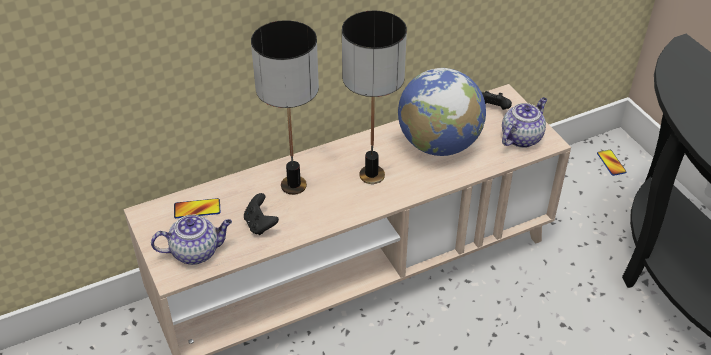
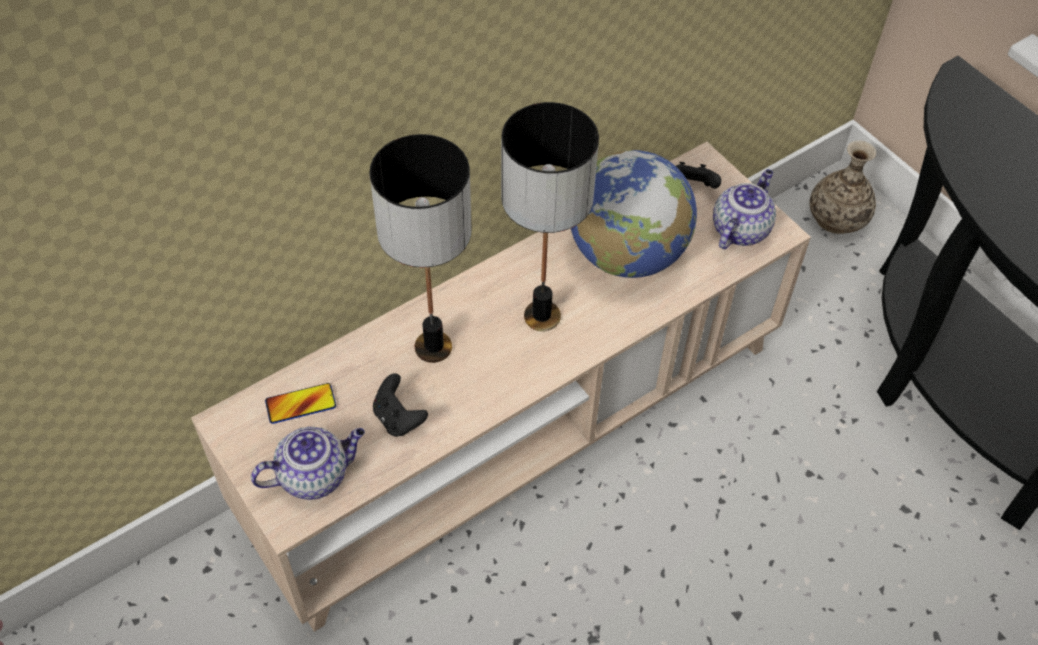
camera: 10 degrees left, 10 degrees up
(611, 163) = (837, 217): phone -> vase

